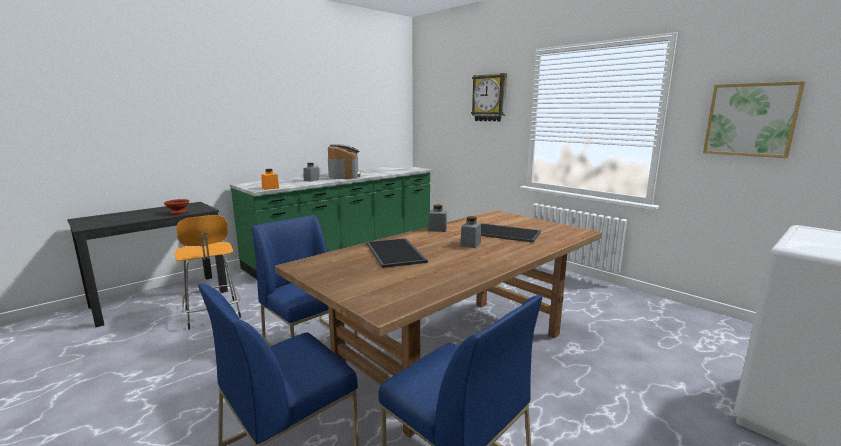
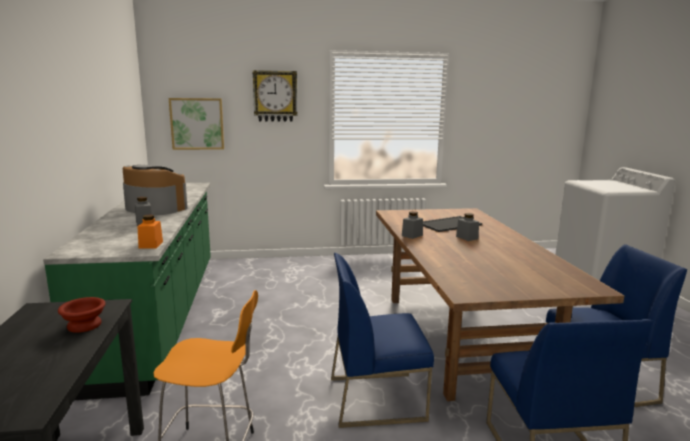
camera: 55 degrees left, 0 degrees up
(396, 253) = (464, 259): tray -> none
(750, 120) = (495, 117): picture -> picture (197, 124)

